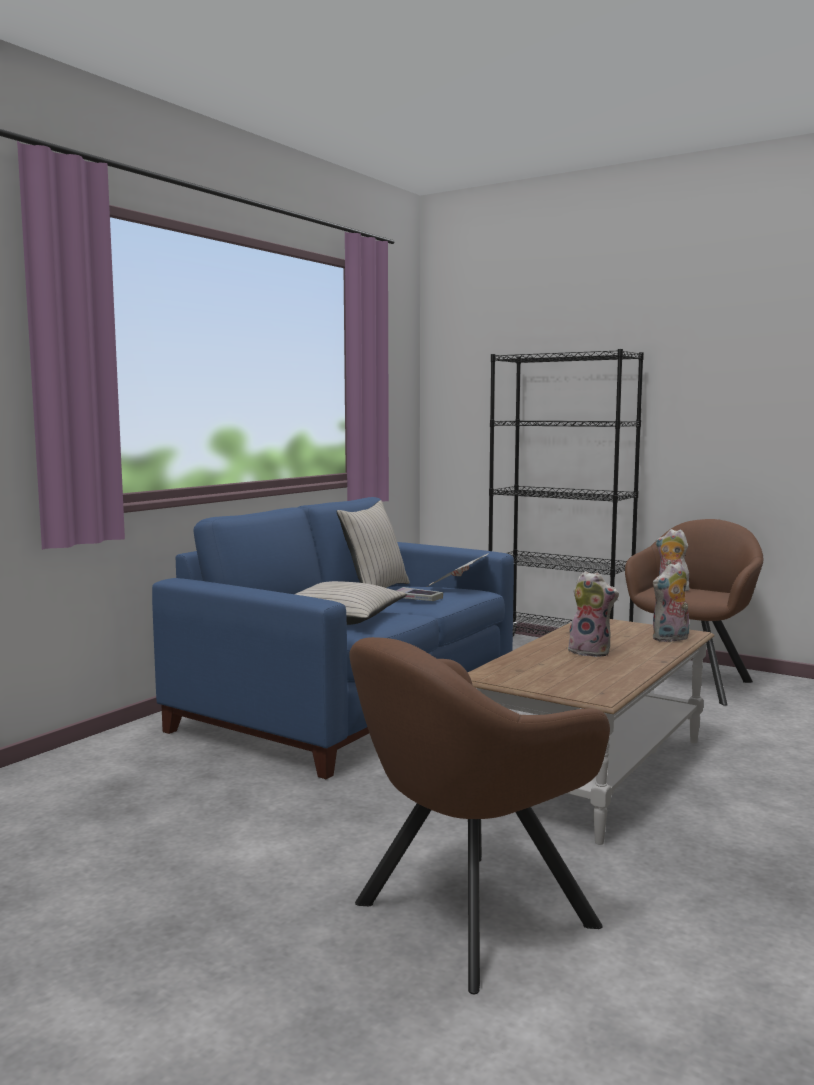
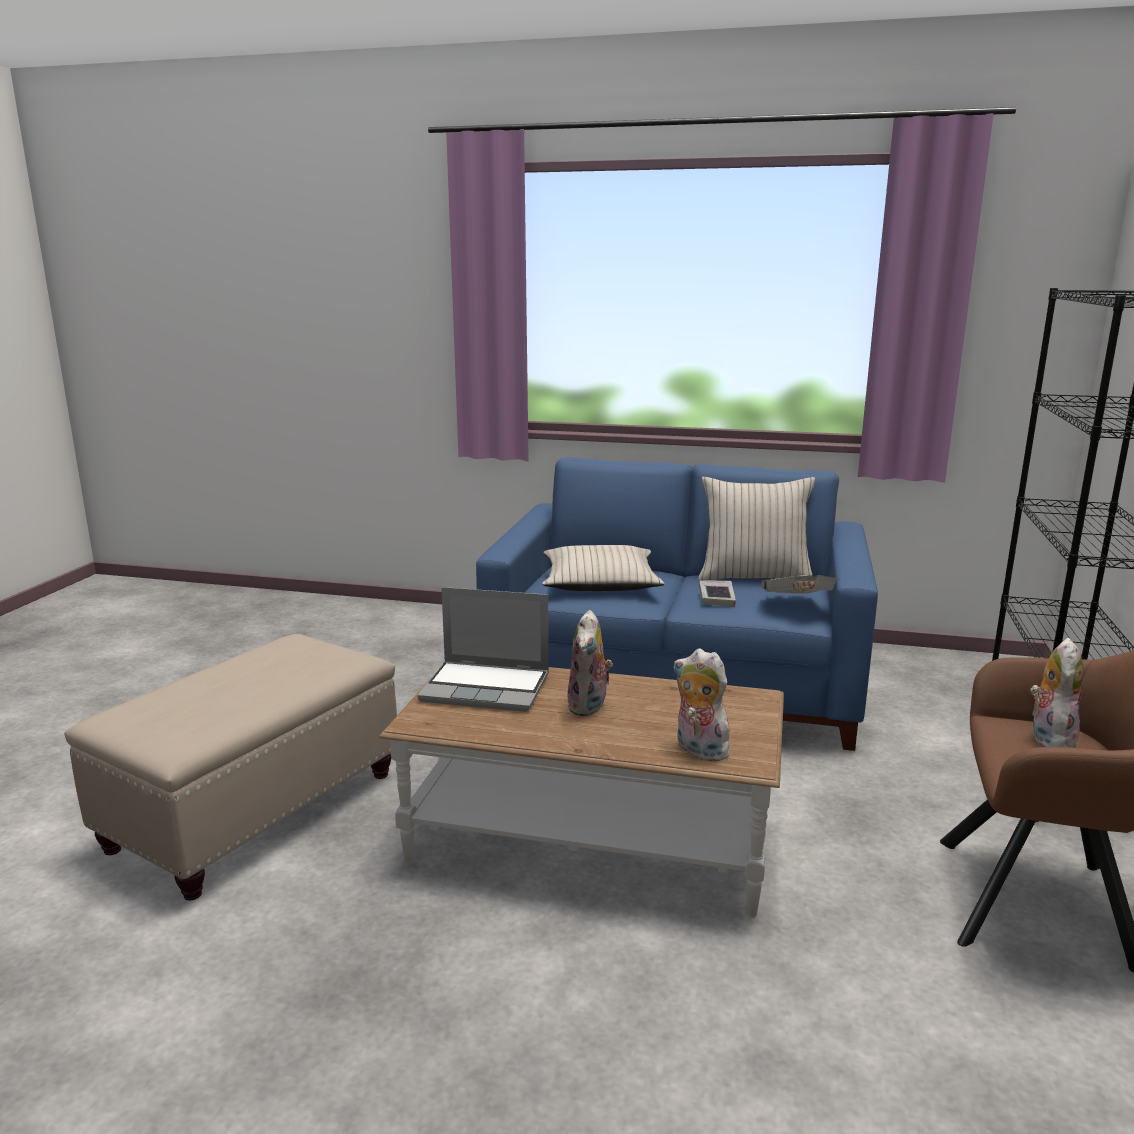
camera: 70 degrees right, 10 degrees up
(463, 919) = (257, 809): brown armchair -> beige ottoman
(539, 672) = (488, 688): none -> laptop

